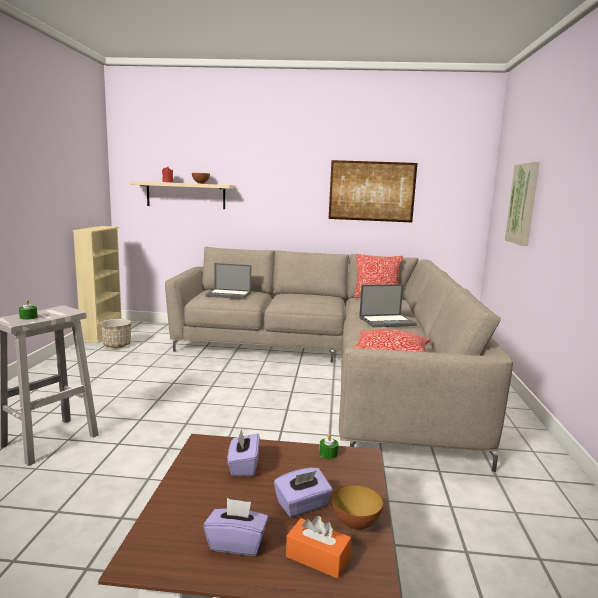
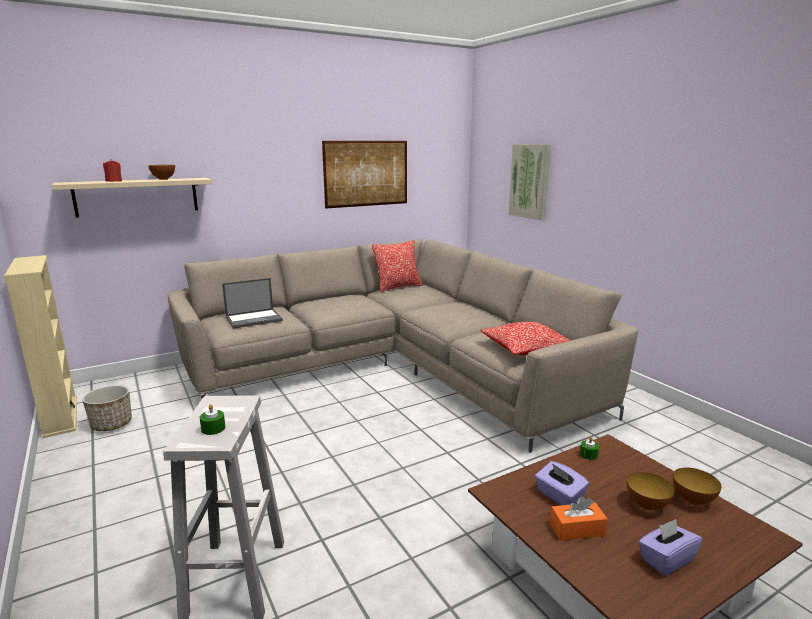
camera: 35 degrees left, 5 degrees up
(302, 506) = (647, 505): purple tissue box -> bowl
(317, 557) = (717, 537): orange tissue box -> orange tissue box (577, 529)
(387, 321) = (456, 312): laptop -> none

